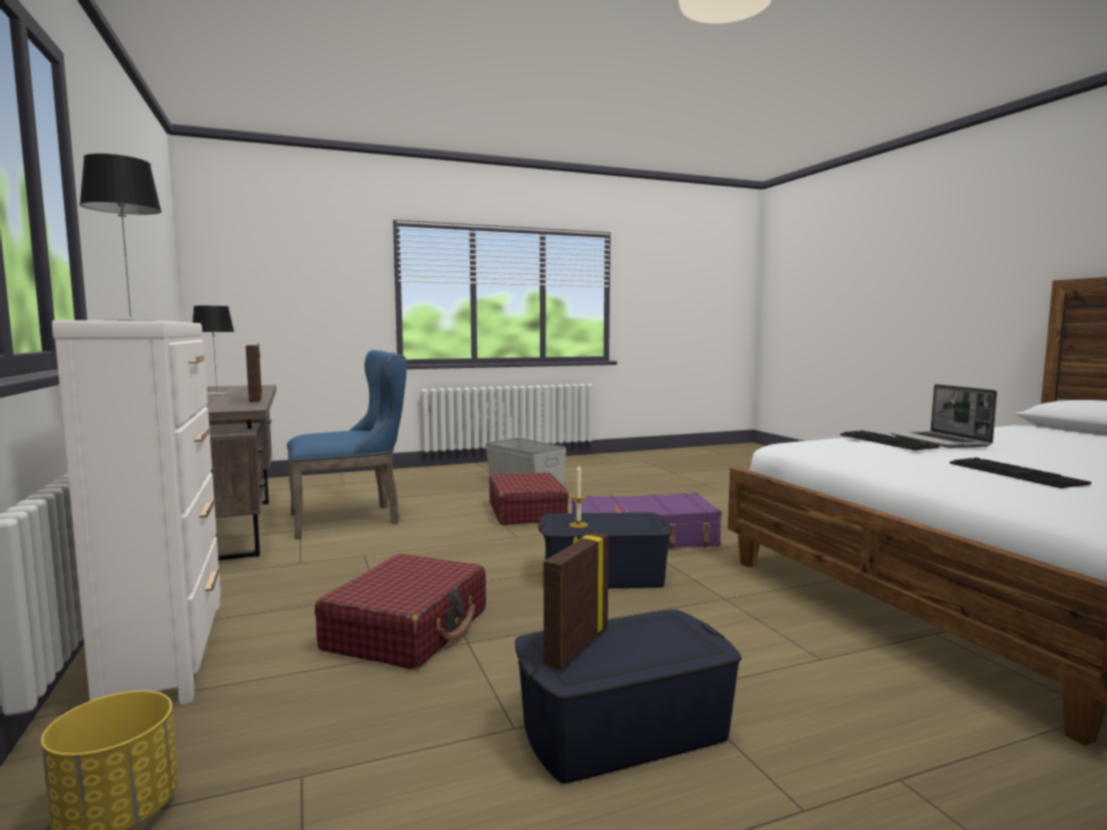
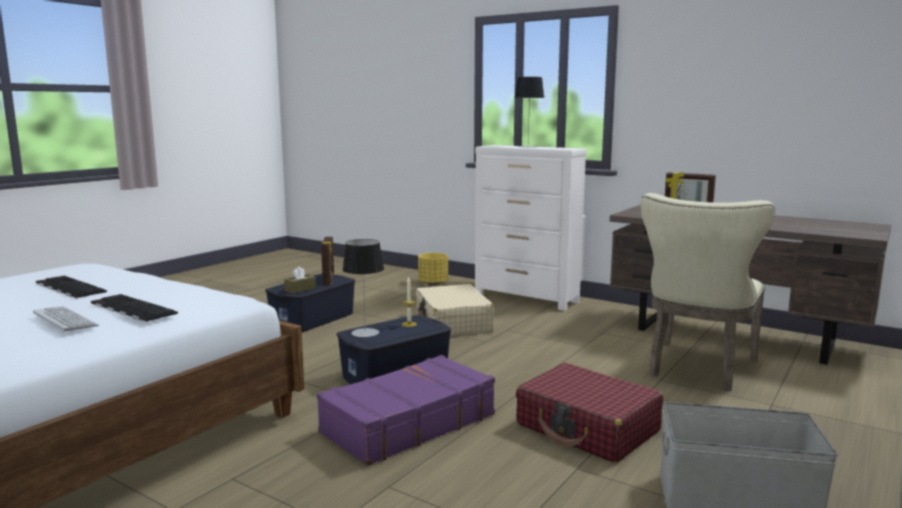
camera: 145 degrees right, 5 degrees up
(217, 393) = (777, 222): table lamp -> table lamp (365, 333)
(352, 519) = (698, 369): blue chair -> beige chair
(408, 630) = (453, 323): red suitcase -> beige suitcase
(663, 628) = (300, 289): none -> brown tissue box
(940, 441) = (65, 320): laptop -> keyboard

